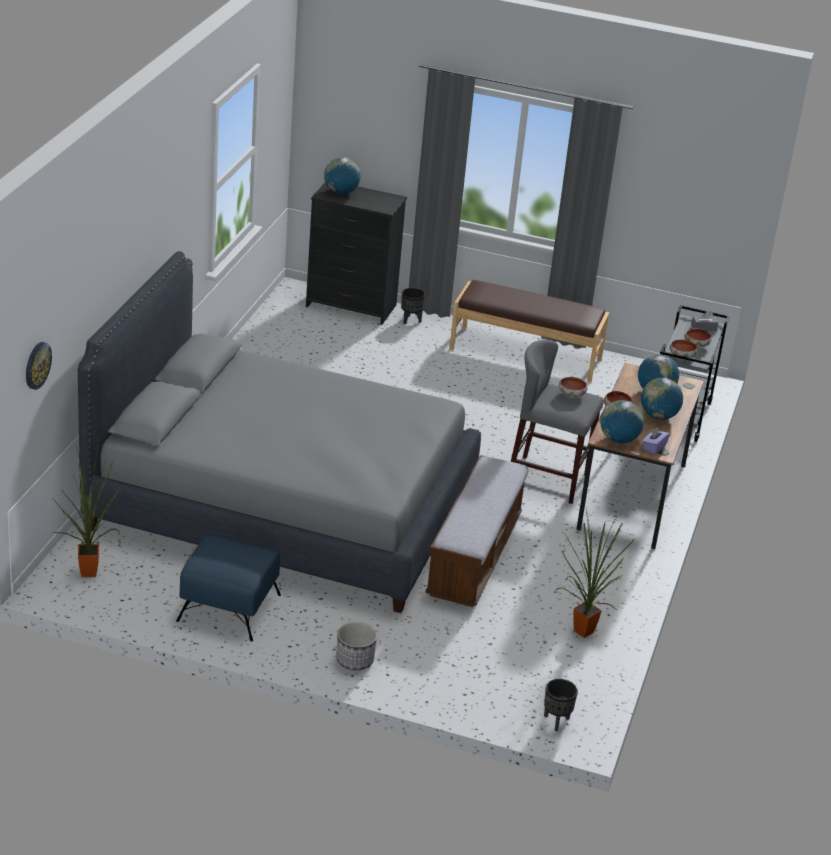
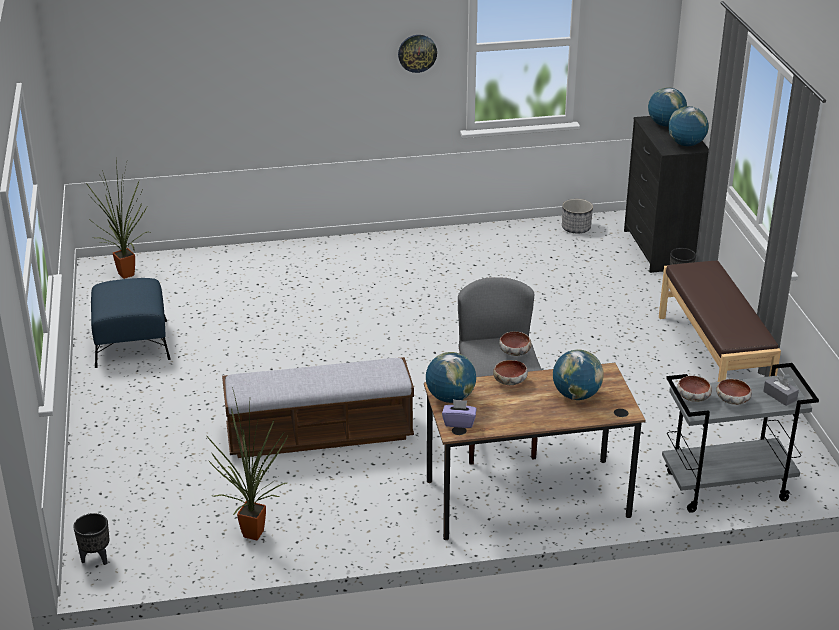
camera: 65 degrees right, 0 degrees up
(37, 365) = (105, 77): wall clock -> wall clock (417, 53)
(282, 506) = (297, 320): grey bed -> none
(355, 660) = (106, 422): planter -> planter (576, 228)
(658, 416) = (528, 410): globe -> globe (686, 144)

